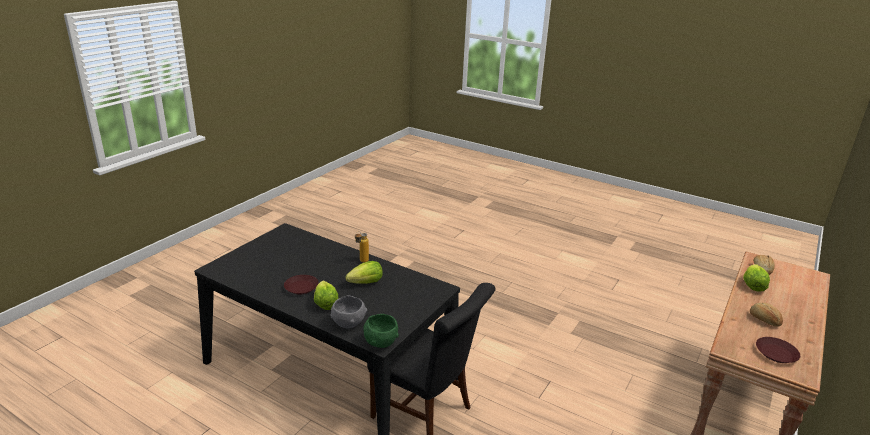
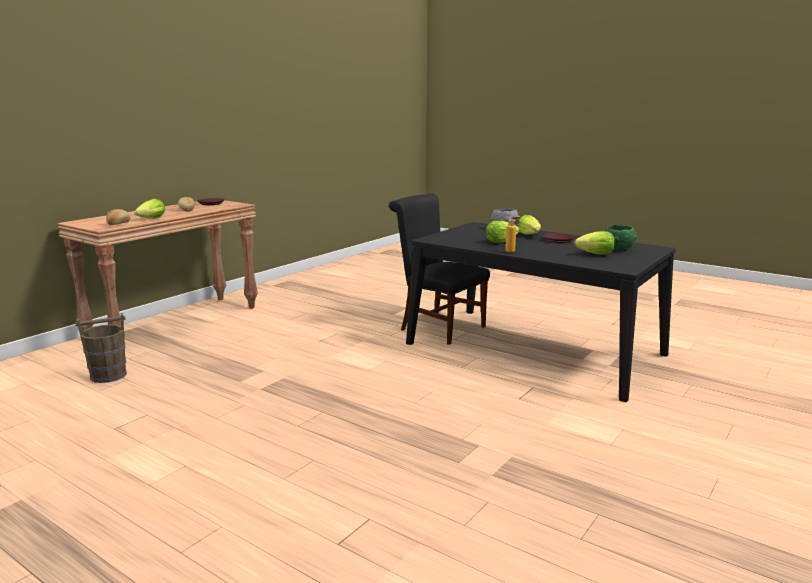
camera: 175 degrees left, 10 degrees down
(287, 255) = (596, 254): none -> lettuce
(380, 343) = (476, 224): green bowl -> green bowl (618, 249)
(687, 325) = (108, 375): none -> brown bucket

